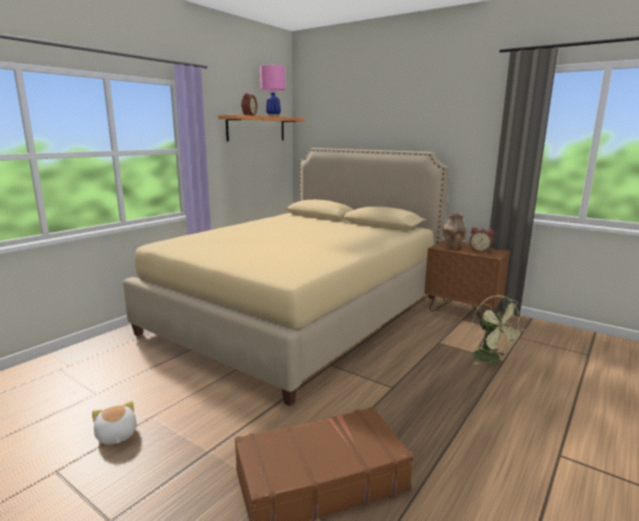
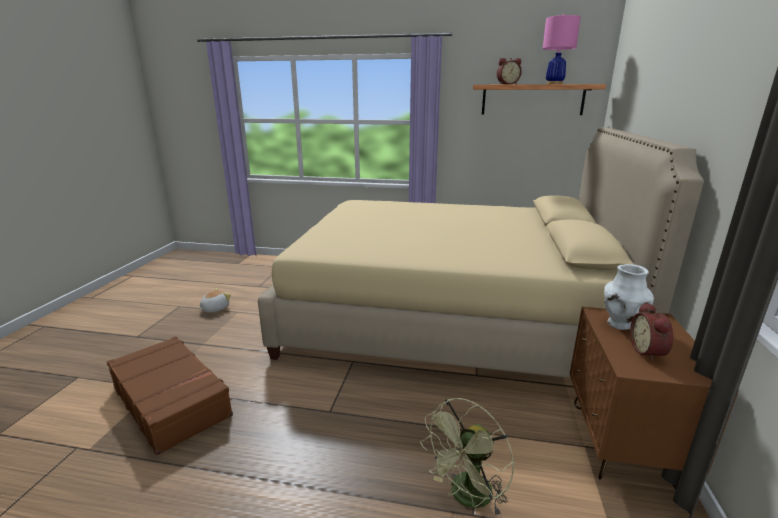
camera: 65 degrees right, 5 degrees up
(452, 248) = (620, 324): brown vase -> white vase

